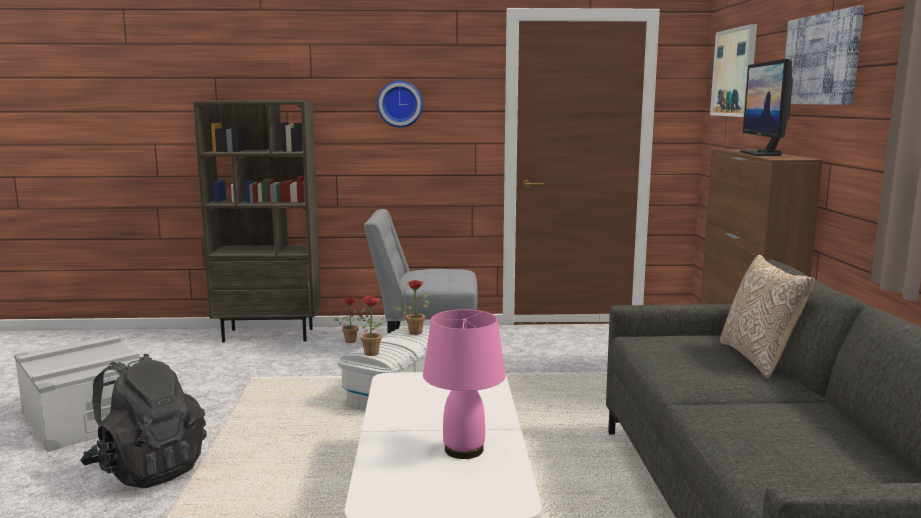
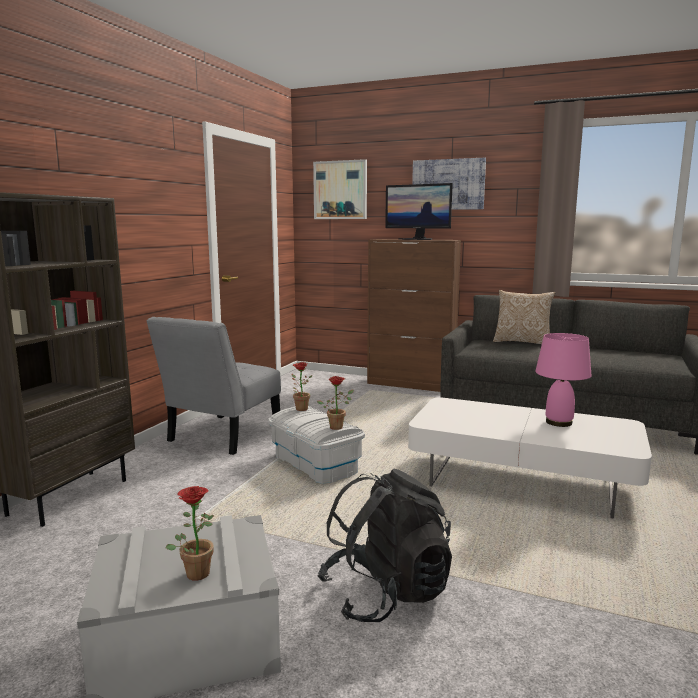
camera: 65 degrees left, 0 degrees up
(352, 340) = (161, 460): potted plant -> potted plant (196, 571)
(400, 104) = (141, 206): wall clock -> none

